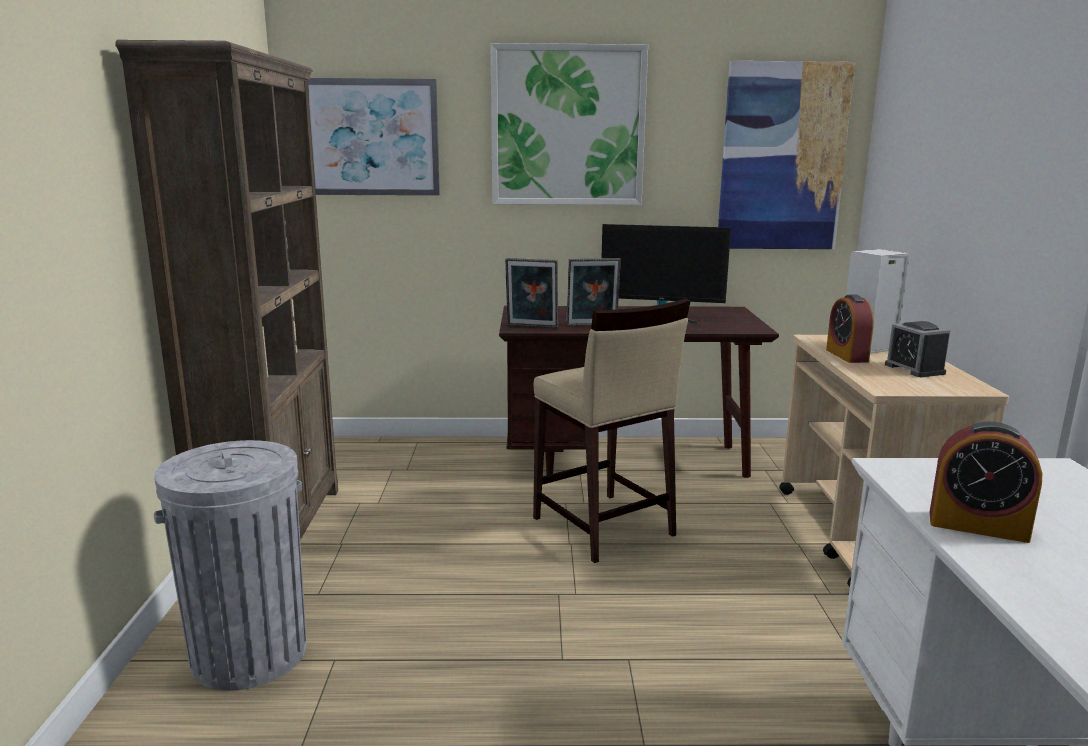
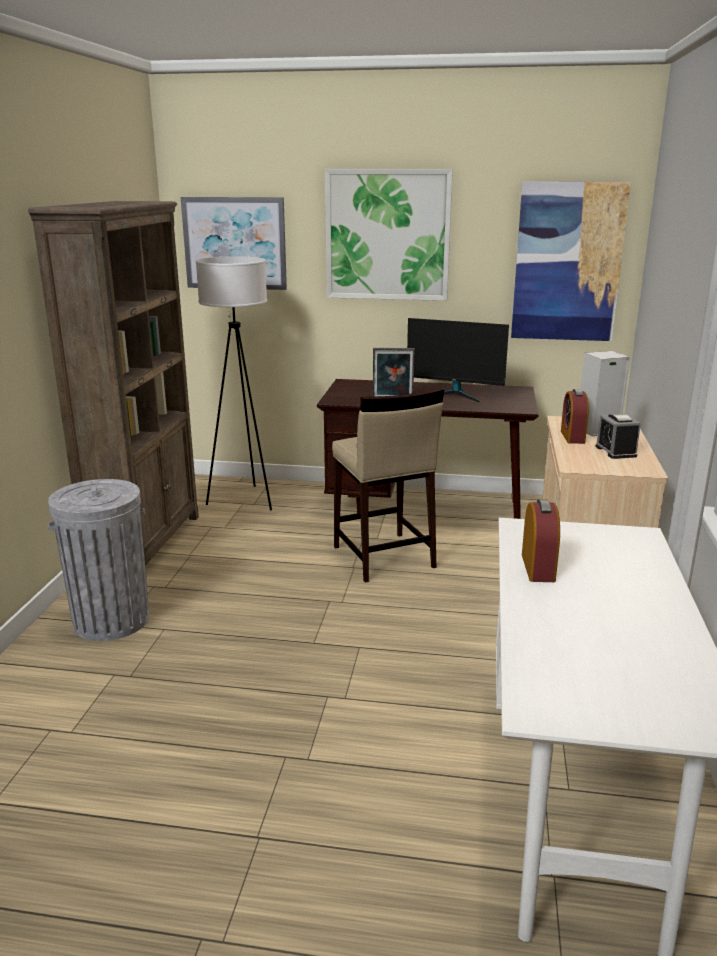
camera: 10 degrees right, 5 degrees up
(393, 465) = (244, 500): none -> white floor lamp
(531, 327) = (345, 400): picture frame -> none
(978, 526) = (538, 567): alarm clock -> alarm clock turned 120 degrees counterclockwise

